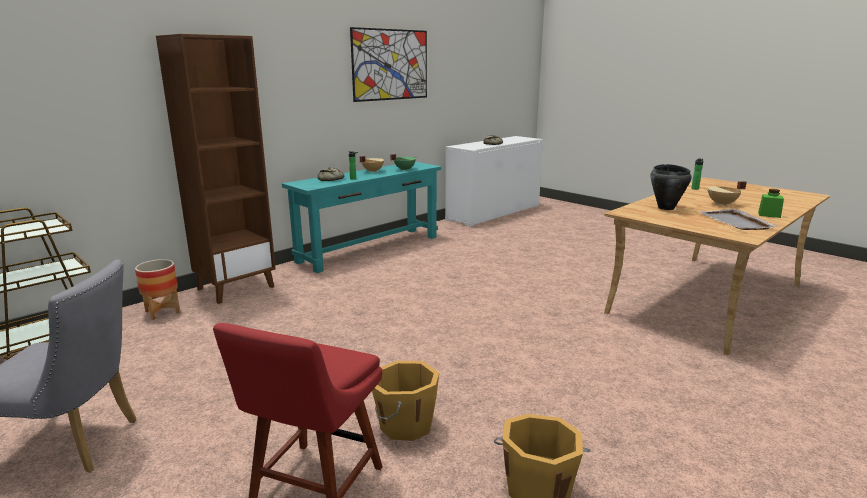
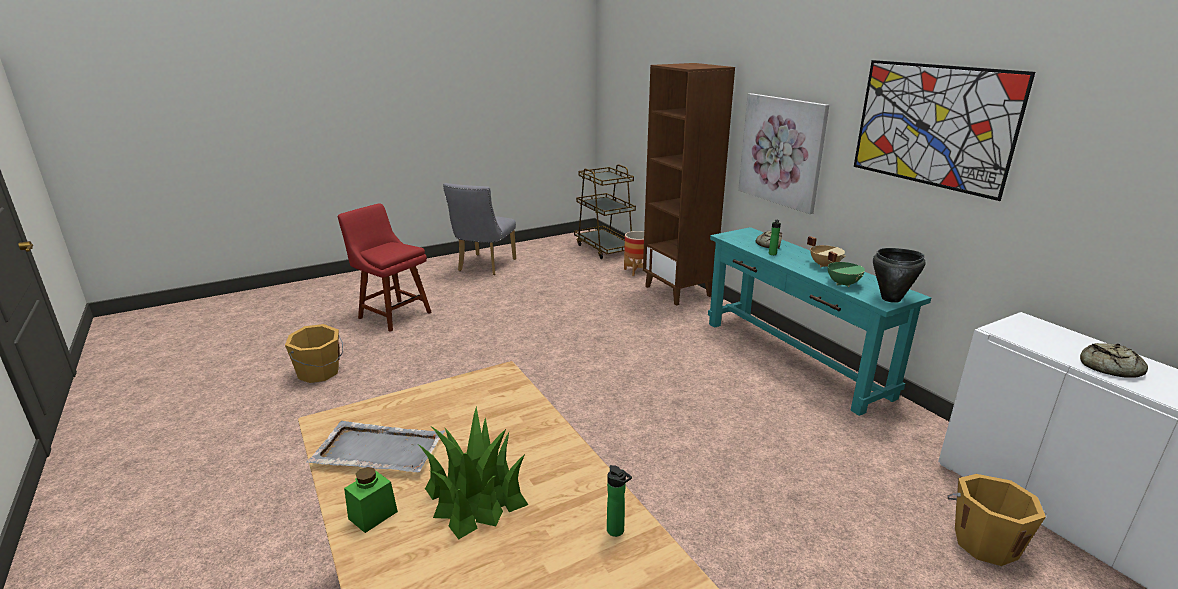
camera: 105 degrees right, 5 degrees up
(292, 107) = (781, 151): none -> picture
(405, 424) = (420, 341): orange bucket -> orange bucket (985, 542)
(666, 208) = (496, 418): black cooking pot -> black cooking pot (891, 299)
(722, 204) = (475, 496): beige cooking pot -> potted plant

